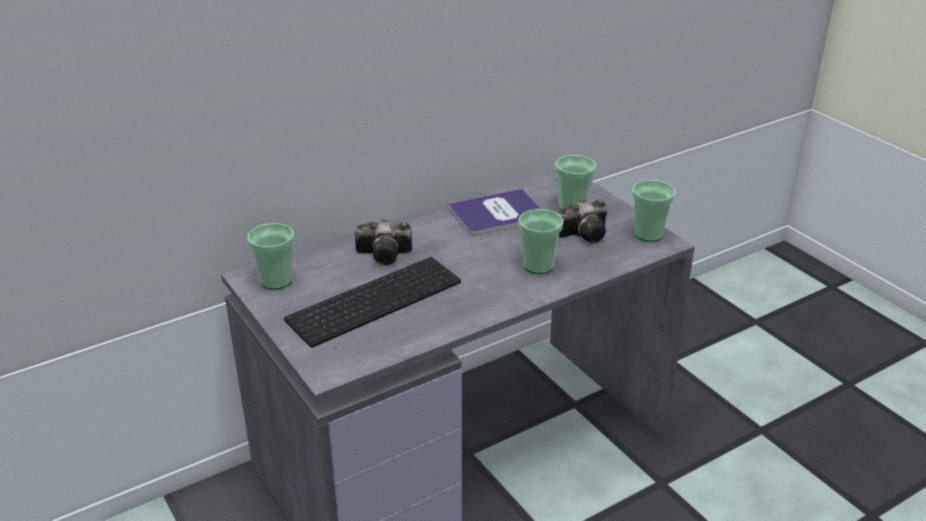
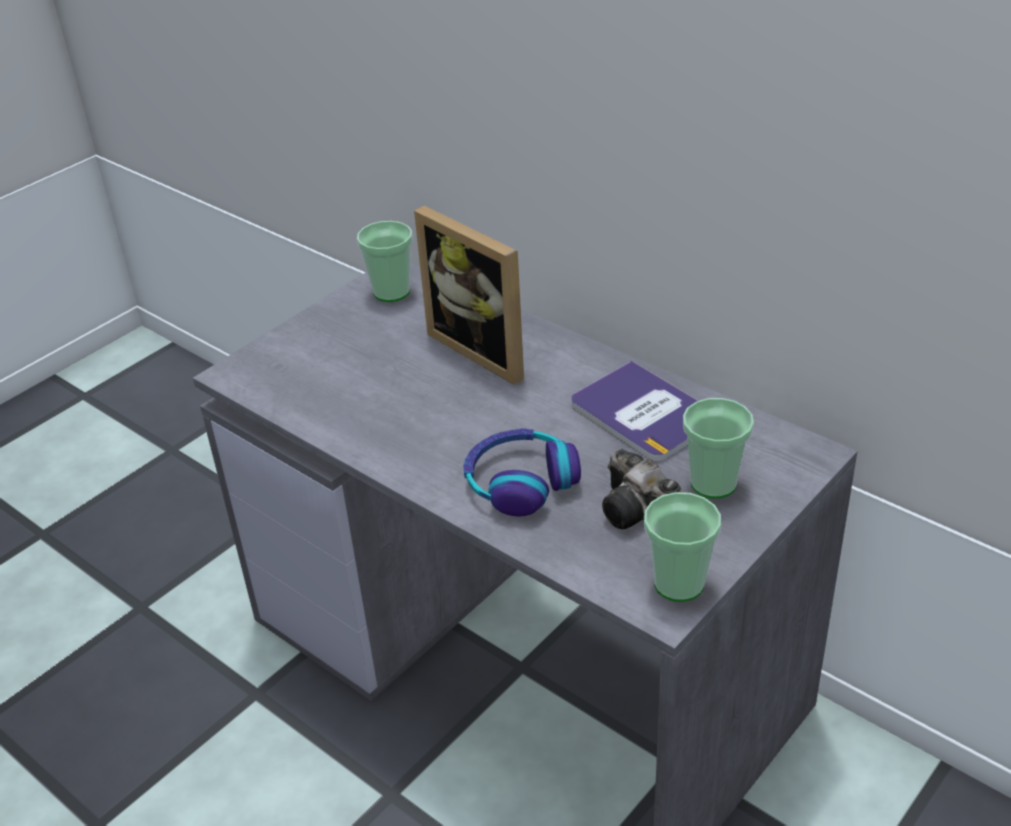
camera: 75 degrees right, 5 degrees up
(374, 298) = (383, 366): keyboard -> none
(386, 254) = (485, 349): camera -> picture frame
(538, 266) = (520, 482): cup -> headphones

